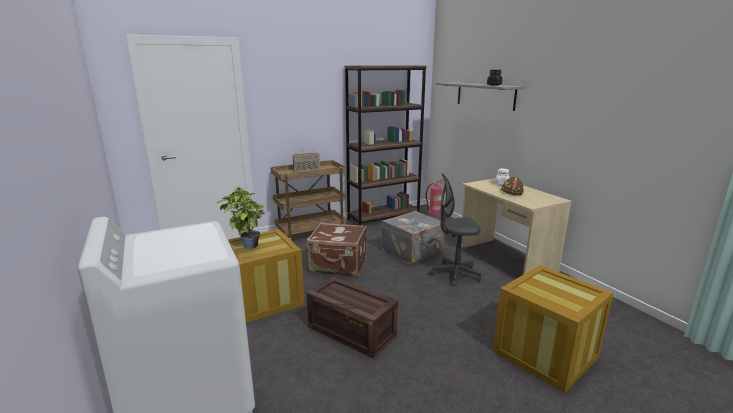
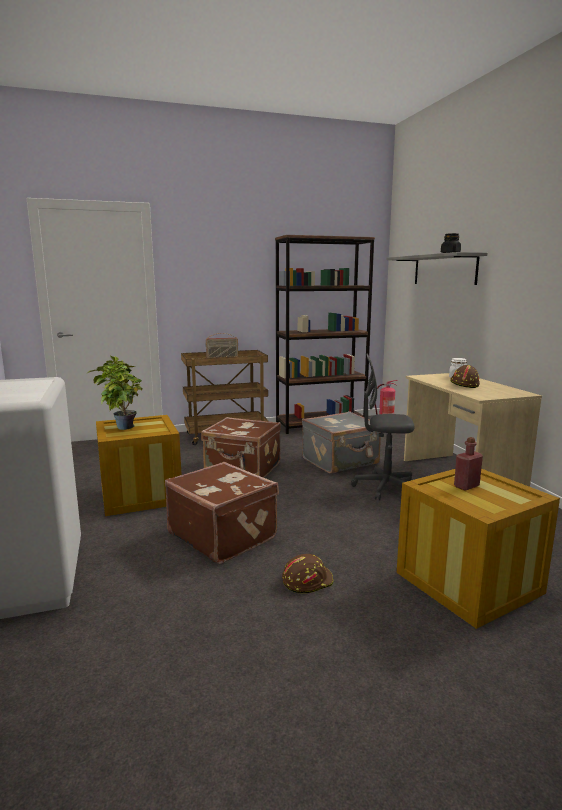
camera: 10 degrees right, 5 degrees down
(350, 332) = (223, 535): crate -> brown suitcase
(431, 367) = (307, 581): none -> brown hard hat
(546, 287) = (466, 486): none -> red bottle

